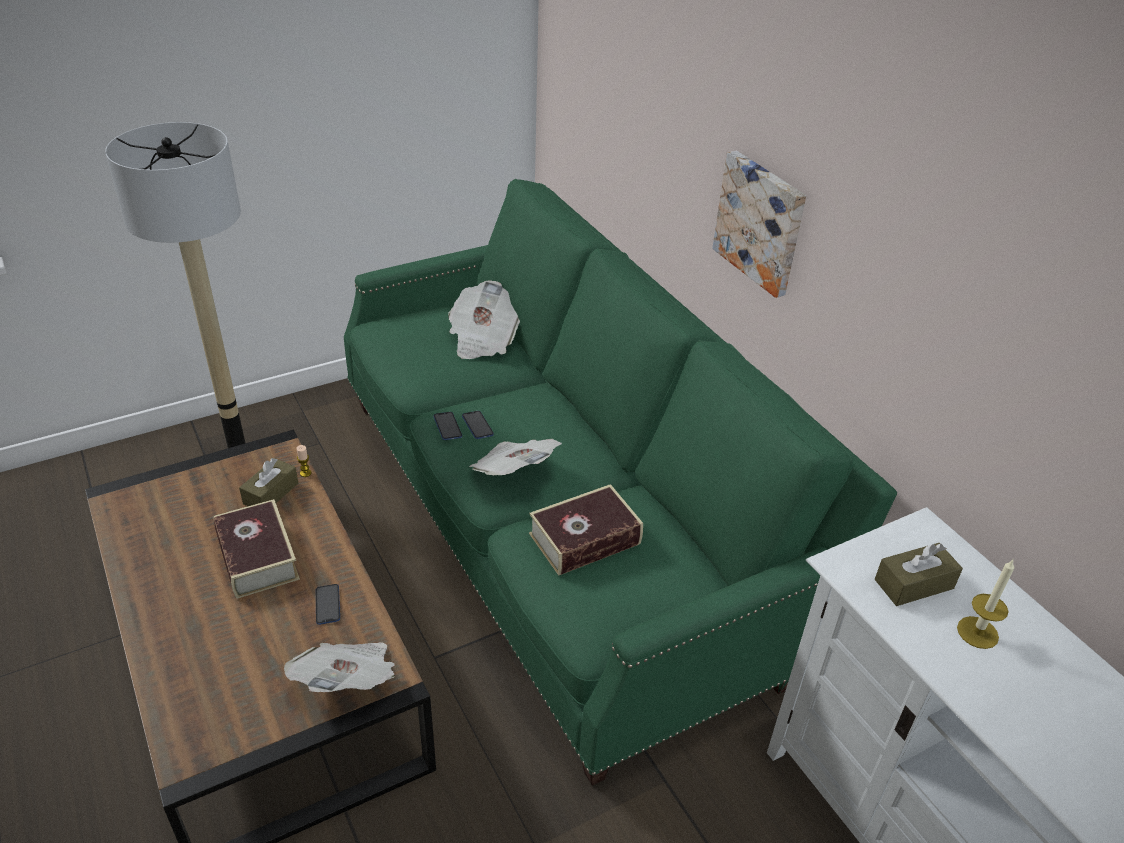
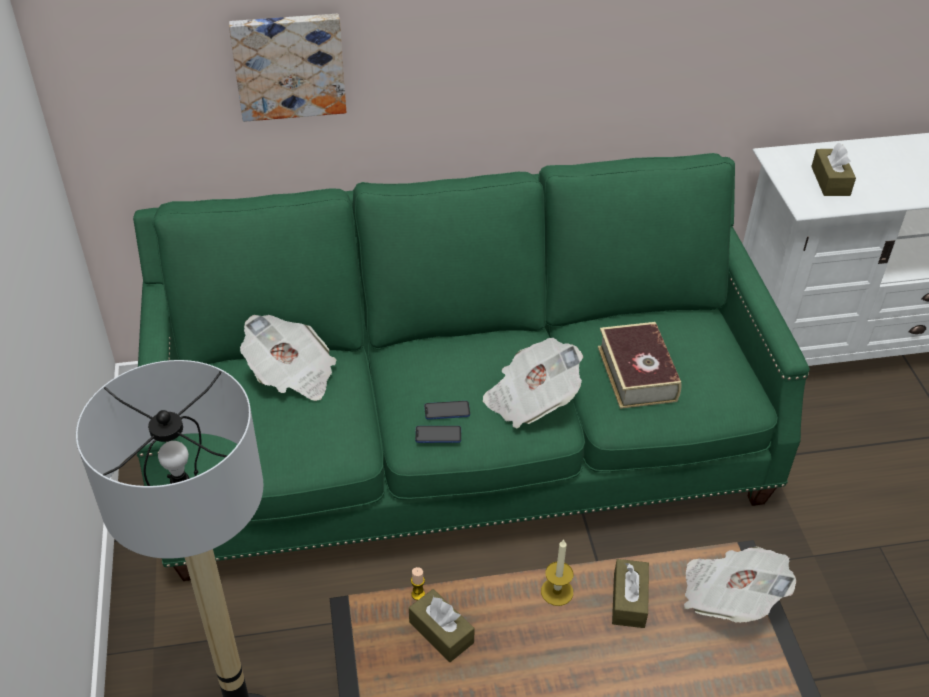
camera: 70 degrees left, 5 degrees up
(257, 557) = (542, 655): book -> none
(327, 605) = (629, 600): phone -> brown tissue box
(761, 222) = (518, 55): picture -> picture (289, 65)
(977, 632) = (876, 172): candle -> candle (557, 591)

